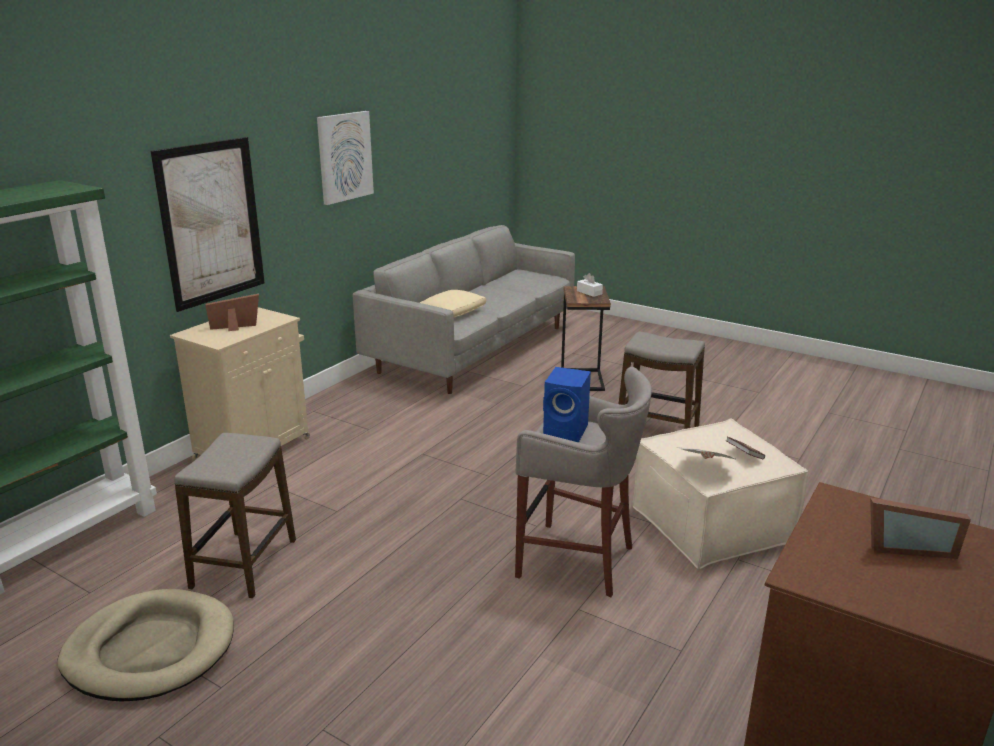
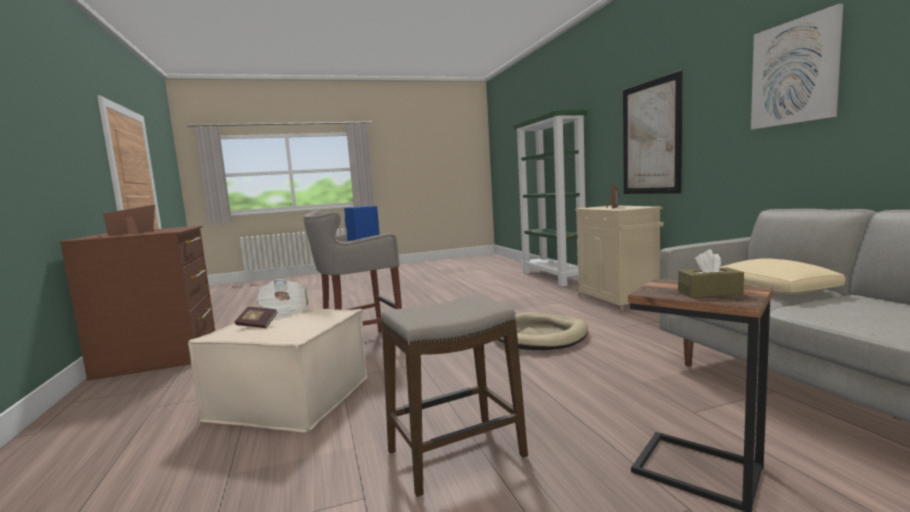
camera: 130 degrees right, 15 degrees down
(150, 650) = (457, 285): beige dog bed -> beige dog bed (541, 336)
(244, 564) = (489, 295): stool -> none
(589, 292) = (709, 293): white tissue box -> brown tissue box

